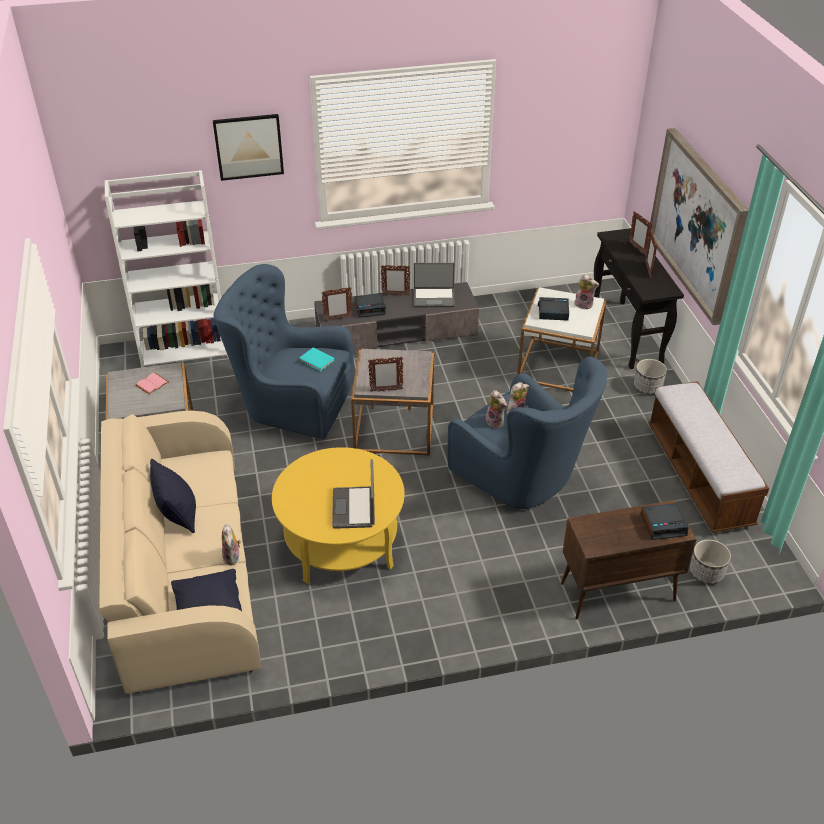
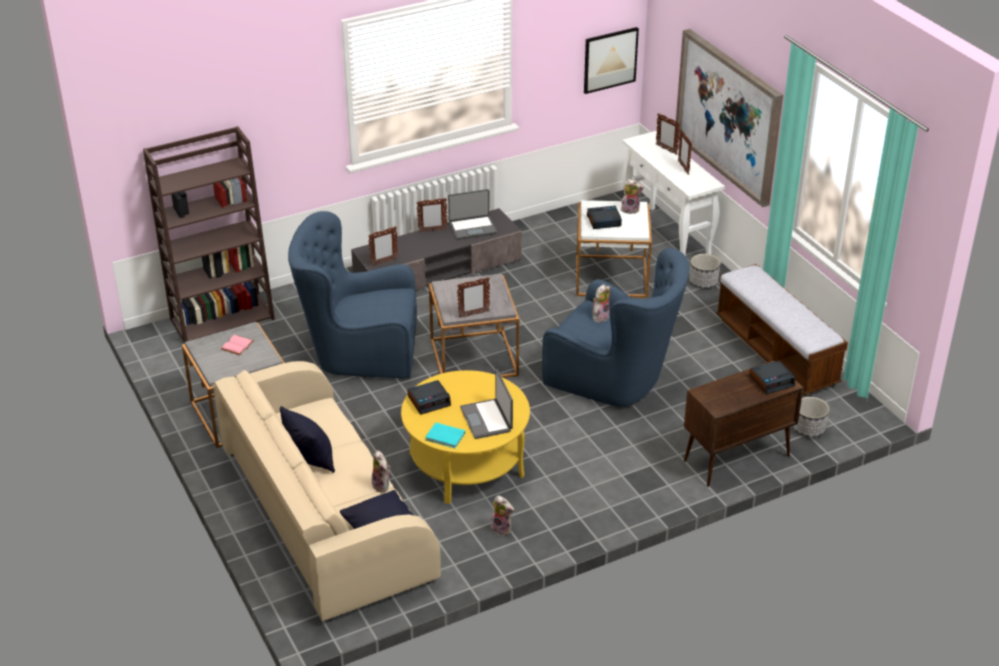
camera: 15 degrees left, 5 degrees down
(185, 348) = (223, 318): white bookcase -> brown bookcase
(249, 147) = (283, 97): picture -> picture (610, 60)
(317, 361) = (388, 301): turquoise book -> turquoise book (446, 437)
(370, 308) = (412, 247): alarm clock -> alarm clock (429, 401)
(496, 422) = (585, 327): plush toy -> plush toy (502, 528)
(627, 335) = (667, 238): black console table -> white console table

